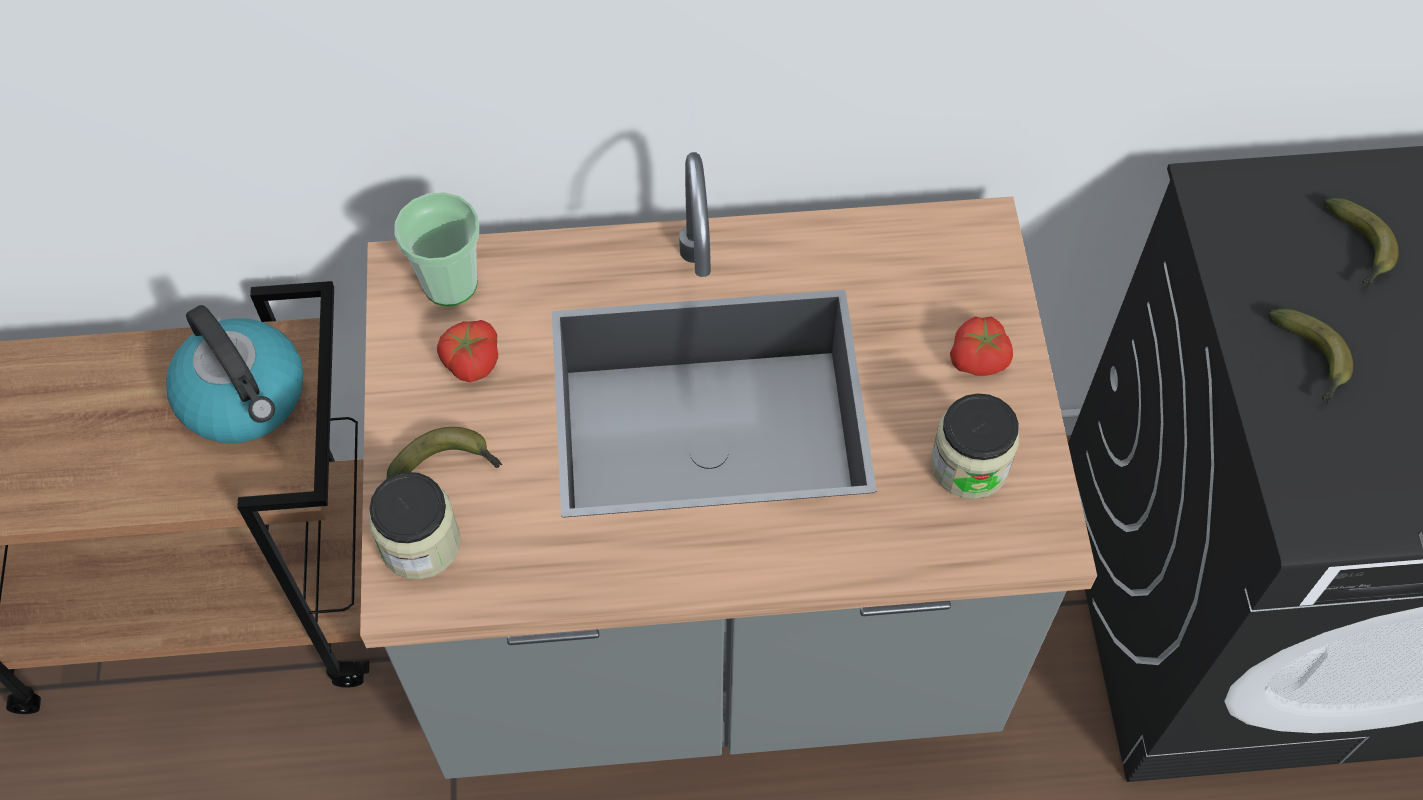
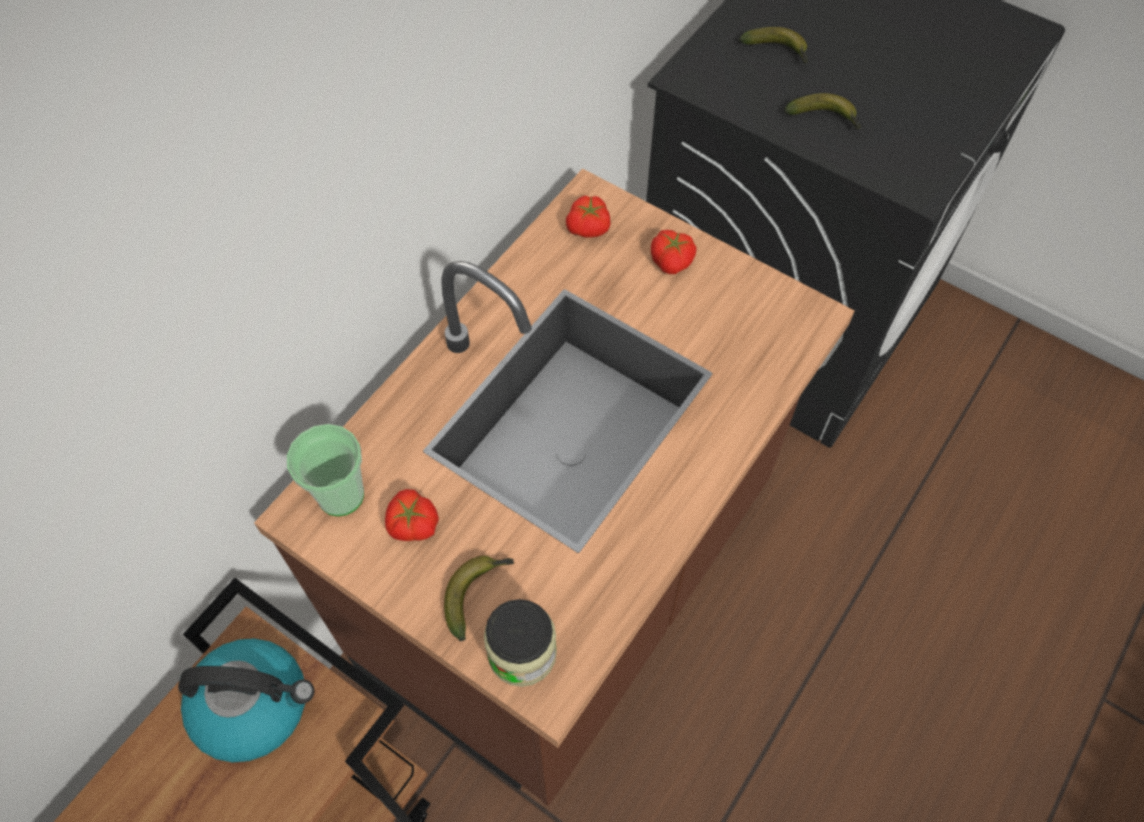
camera: 50 degrees left, 0 degrees up
(711, 629) = (572, 581): grey counter -> brown counter
(943, 257) = (589, 228): none -> tomato
(969, 465) = (735, 316): jar -> none

